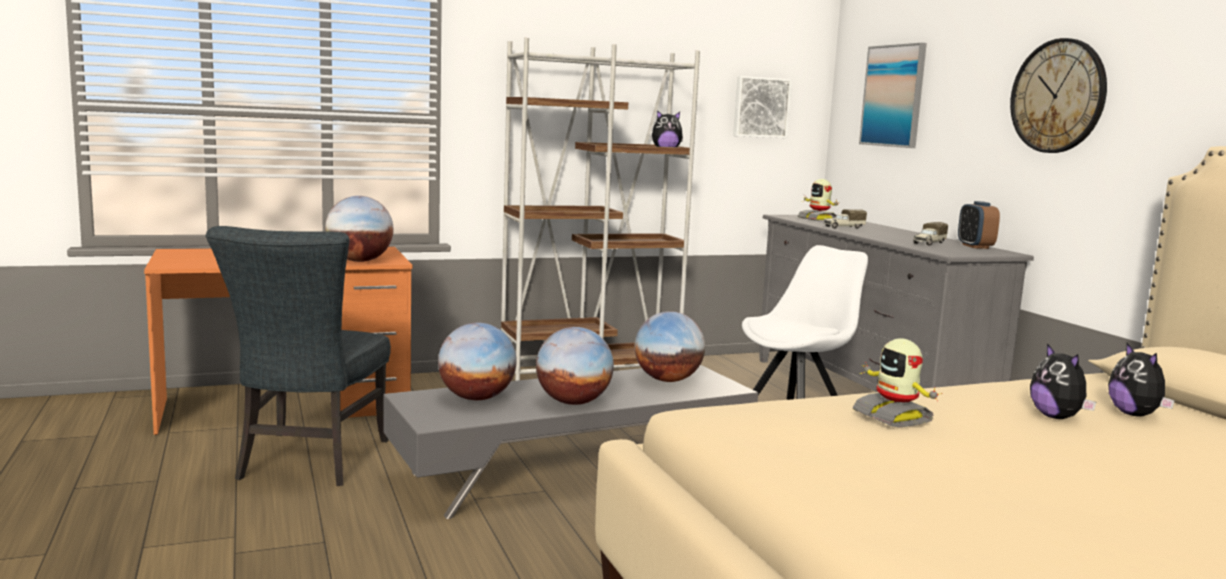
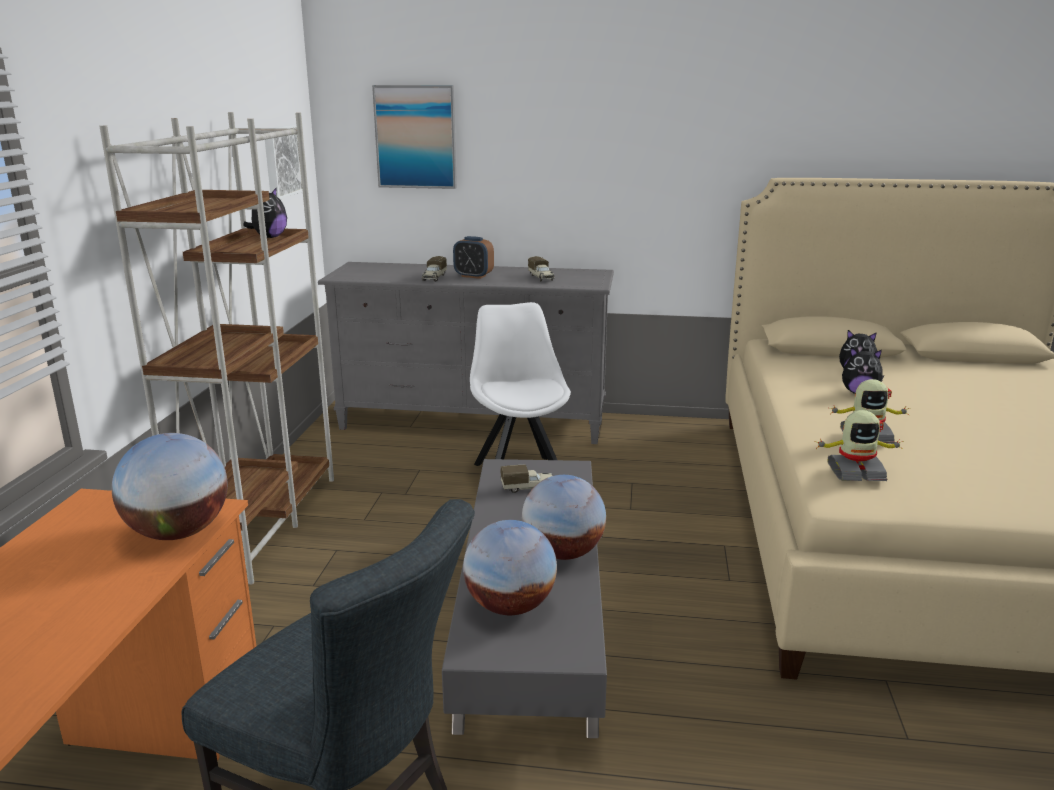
camera: 60 degrees left, 10 degrees up
(667, 380) = (528, 487): globe -> toy truck
(818, 219) = (377, 273): toy robot -> toy robot (855, 472)
(975, 246) = (566, 271): alarm clock -> alarm clock (473, 276)
(1058, 96) = (618, 139): wall clock -> none

